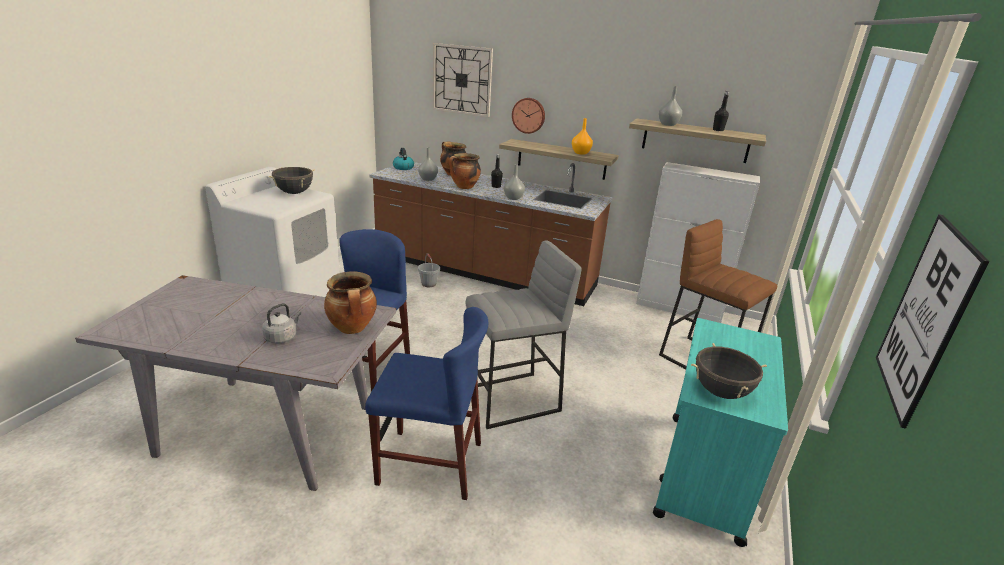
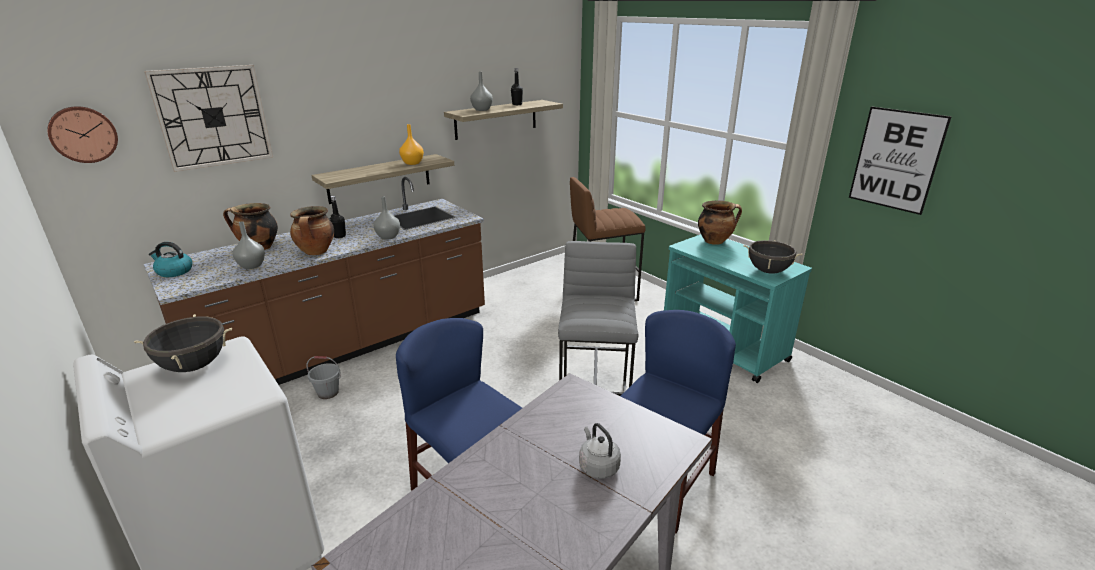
camera: 60 degrees left, 0 degrees up
(353, 329) = (603, 409): cooking pot -> cooking pot (715, 241)
(529, 115) = (327, 139): wall clock -> wall clock (83, 134)
(679, 308) = (525, 272): white cabinet -> none

